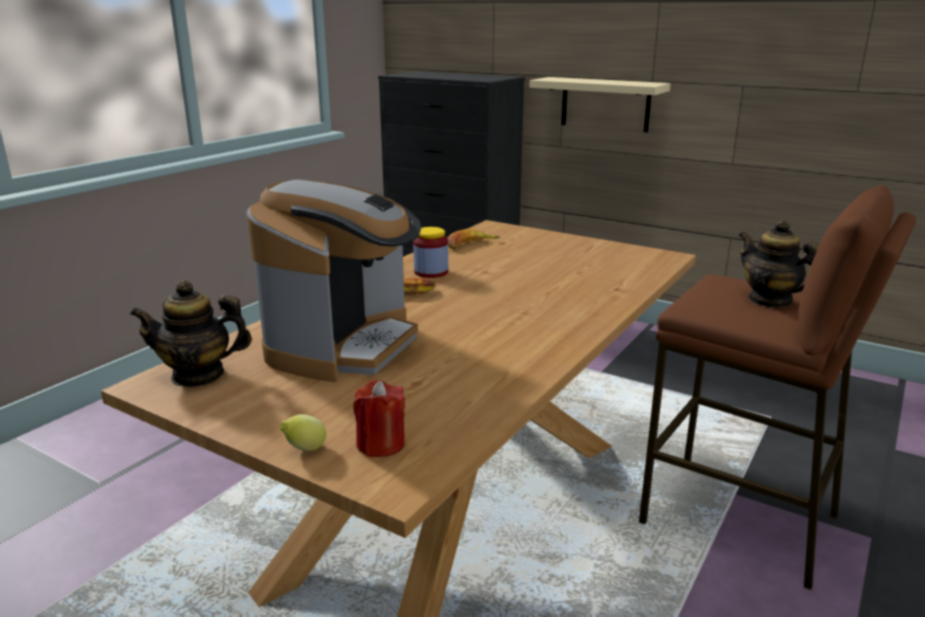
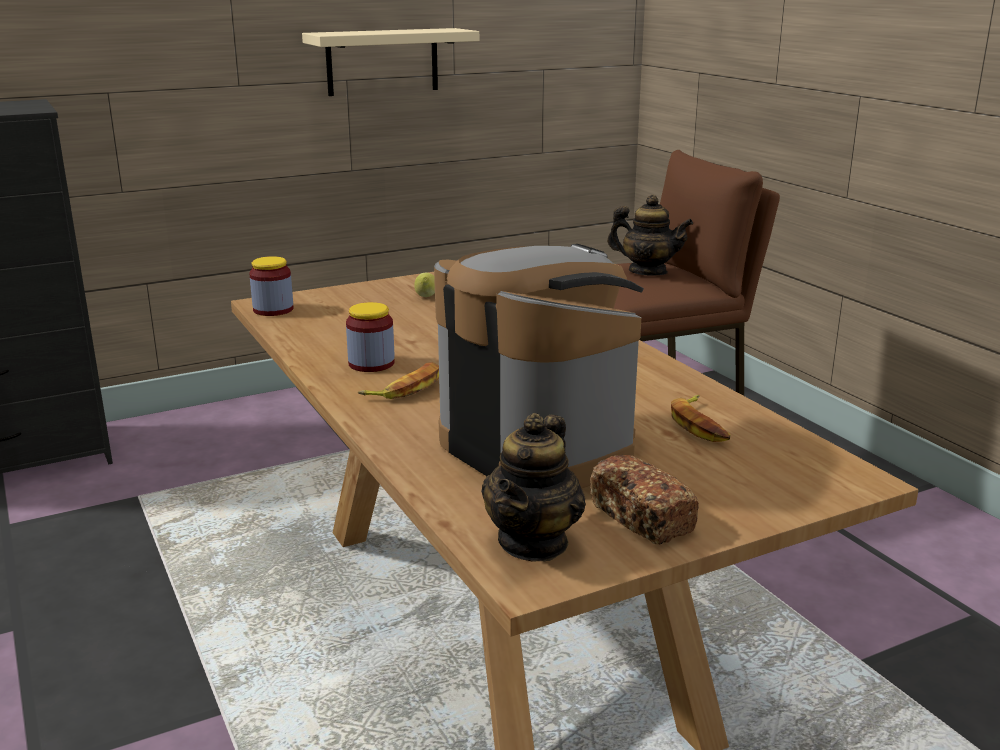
camera: 60 degrees left, 0 degrees up
(253, 402) = (642, 518): none -> bread
(305, 449) = (772, 508): lemon -> lemon (426, 297)
(381, 444) = (783, 472): red candle -> none
(470, 245) = (310, 327): banana -> banana (700, 425)
(485, 230) = (273, 310): none -> jar
(605, 104) = (183, 123): beige shelf -> beige shelf (382, 61)
(769, 300) = (647, 272): teapot -> teapot turned 150 degrees counterclockwise

